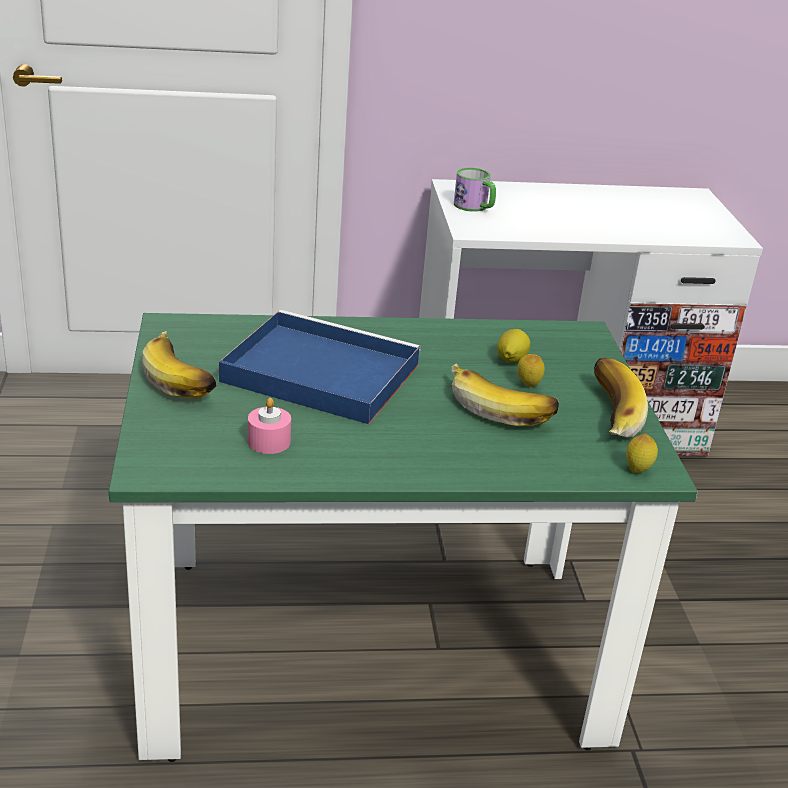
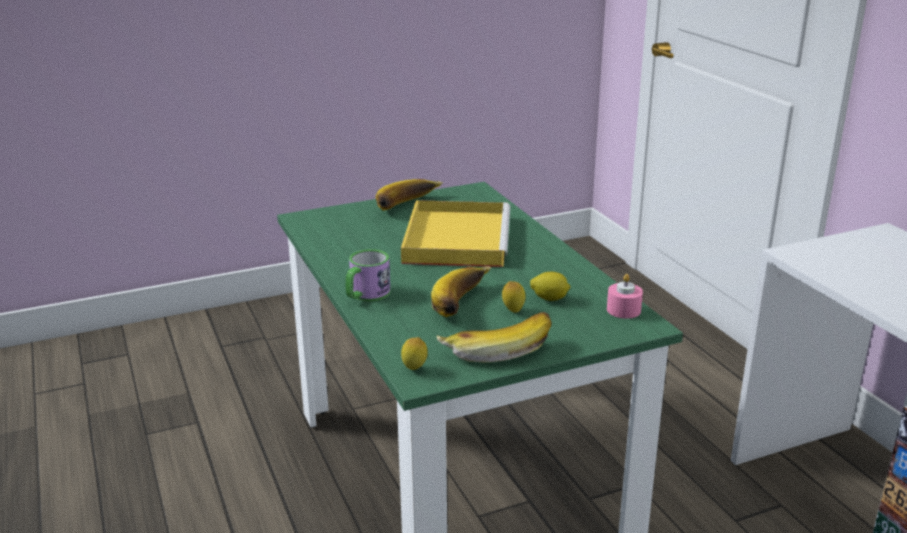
camera: 75 degrees right, 5 degrees down
(269, 441) = (355, 240): pink candle -> pink candle (623, 310)
(317, 372) = (456, 238): blue tray -> yellow tray
(474, 207) = (853, 248): mug -> mug (366, 295)

